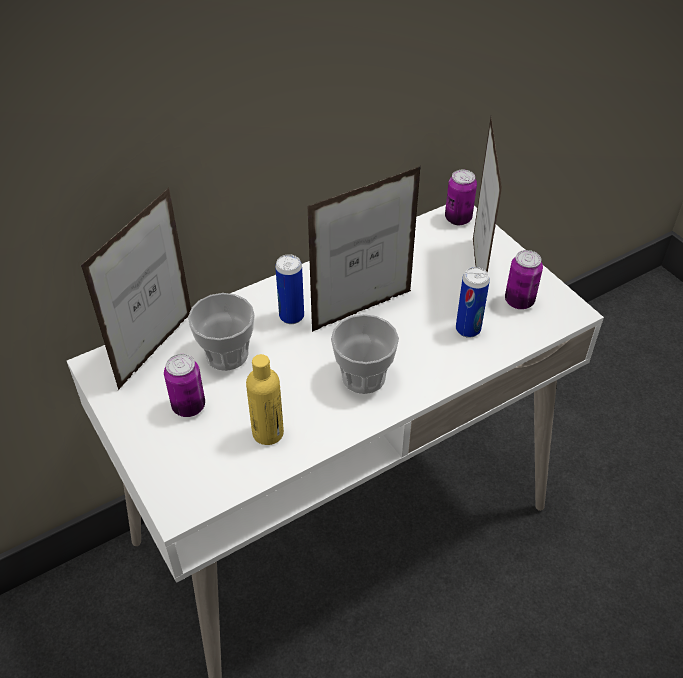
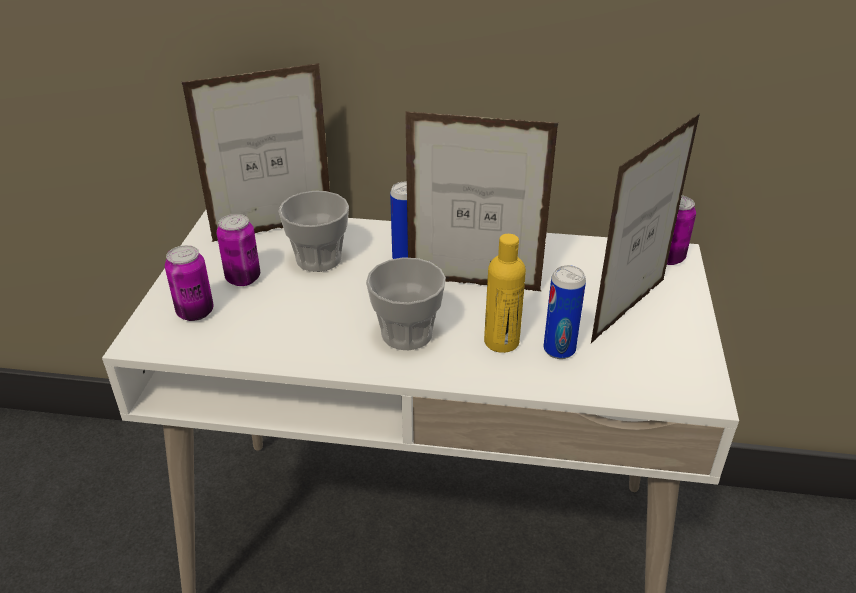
camera: 40 degrees right, 10 degrees down
(268, 433) = (273, 329): yellow bottle -> yellow bottle (501, 341)
(519, 301) = (648, 355): can -> can (195, 312)

